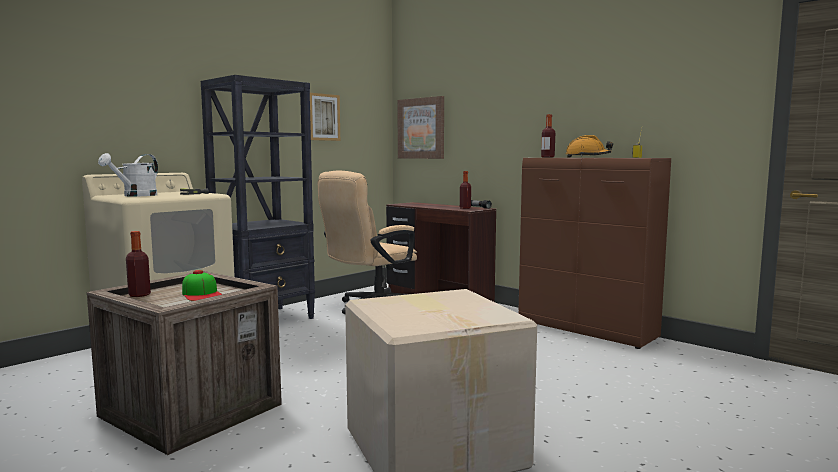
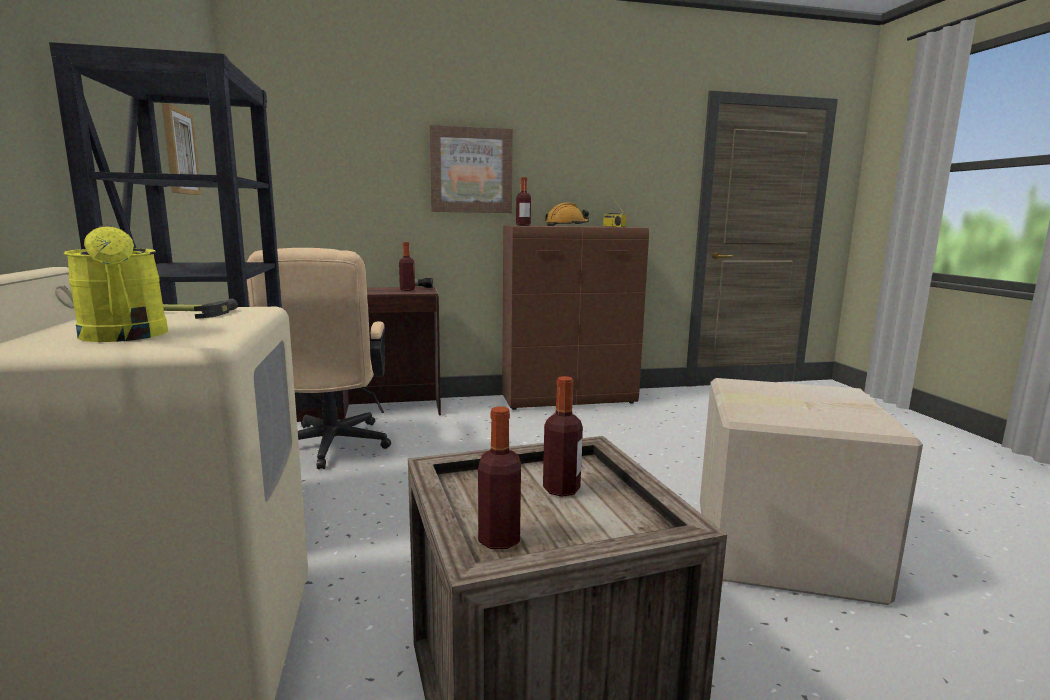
camera: 55 degrees left, 5 degrees up
(136, 195) = (125, 337): white watering can -> yellow watering can
(202, 294) = (561, 489): cap -> bottle
(421, 128) = (294, 180): picture -> picture (471, 170)

